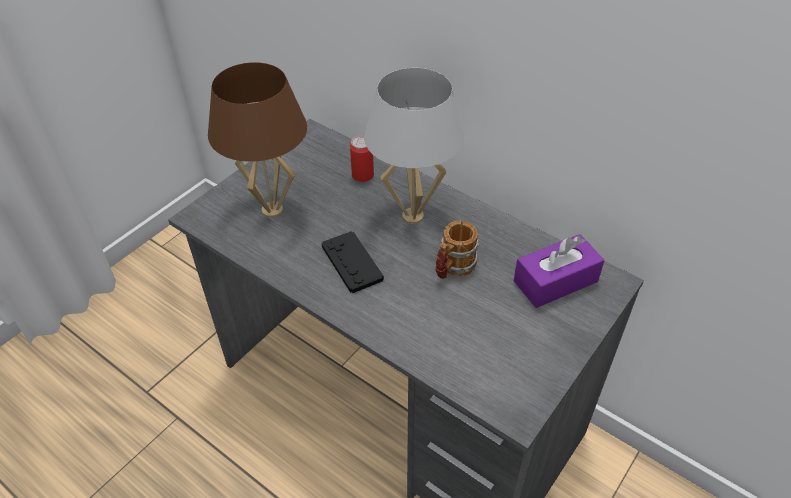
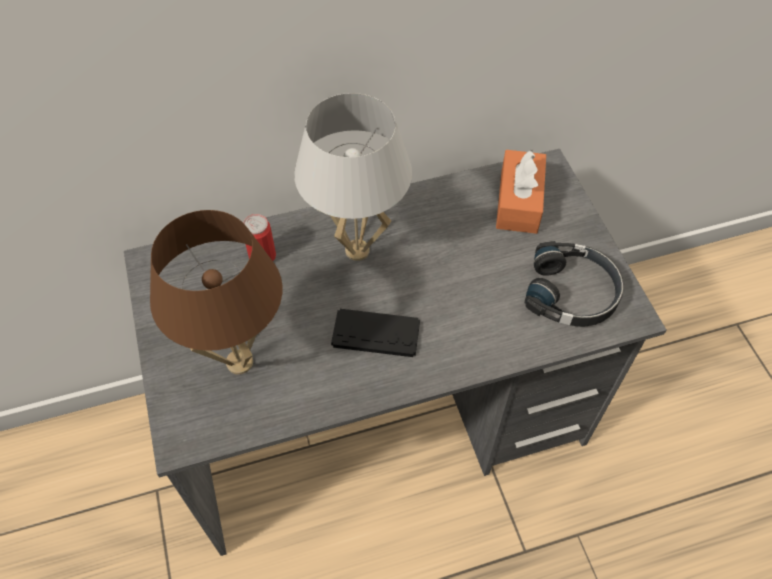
camera: 55 degrees left, 10 degrees up
(453, 268) = (447, 261): mug -> none
(499, 360) = (572, 293): none -> black headphones
(555, 281) = (518, 202): purple tissue box -> orange tissue box

